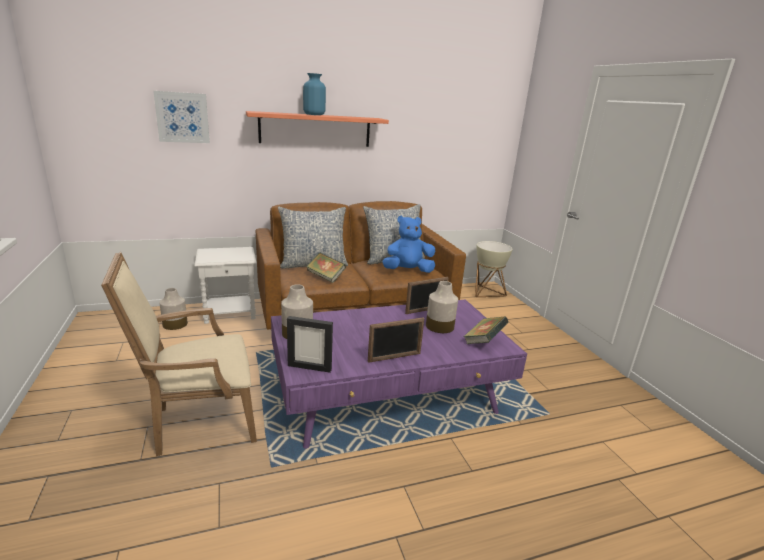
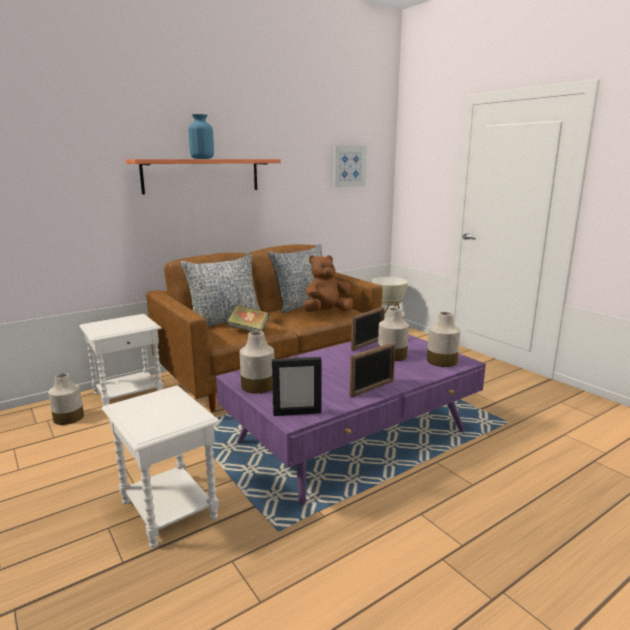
camera: 15 degrees left, 5 degrees down
(182, 117) = (53, 171): picture -> picture (349, 166)
(198, 423) = (167, 509): beige armchair -> white side table
(408, 271) = (326, 312): blue plush toy -> brown plush toy
(483, 341) = (441, 361): book -> beige vase

